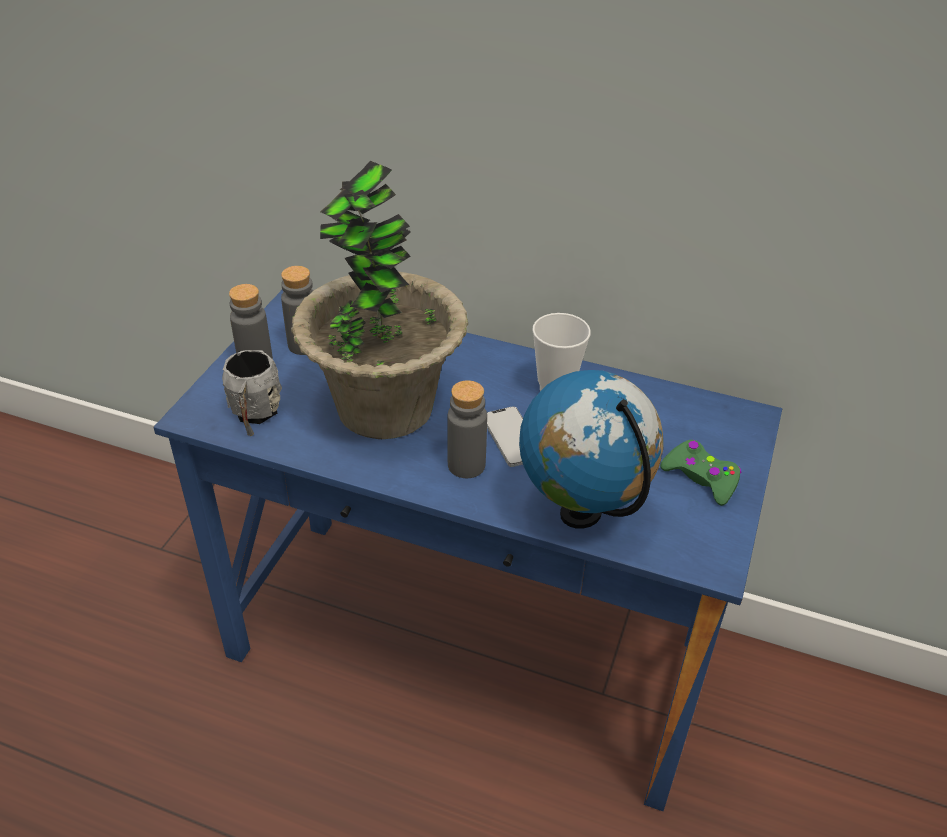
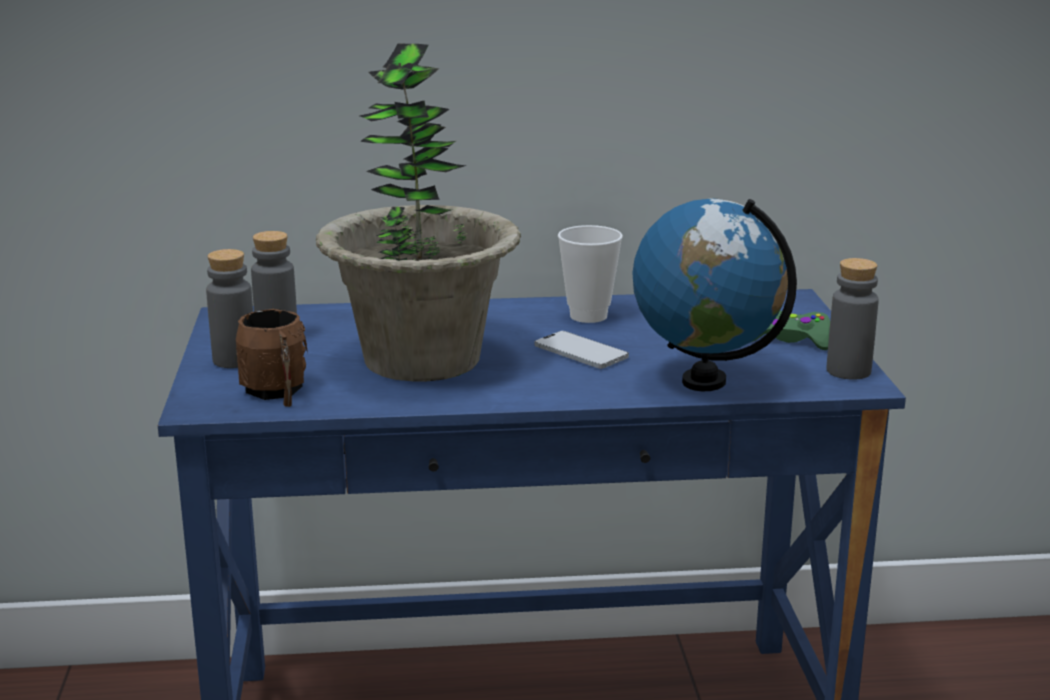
camera: 25 degrees left, 20 degrees down
(254, 416) = (277, 393): grey mug -> brown mug
(466, 465) = (555, 377): grey bottle -> grey bottle (848, 371)

